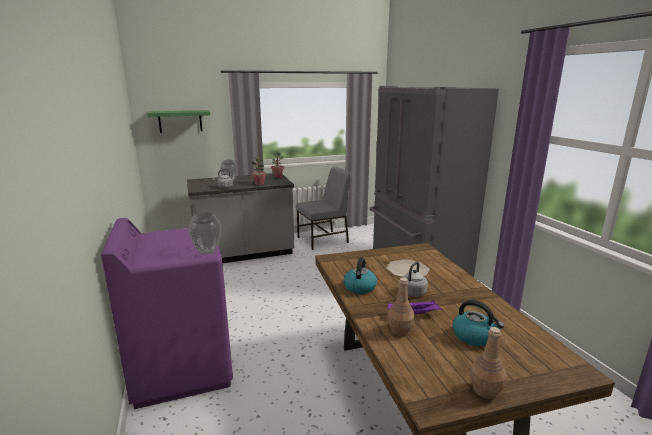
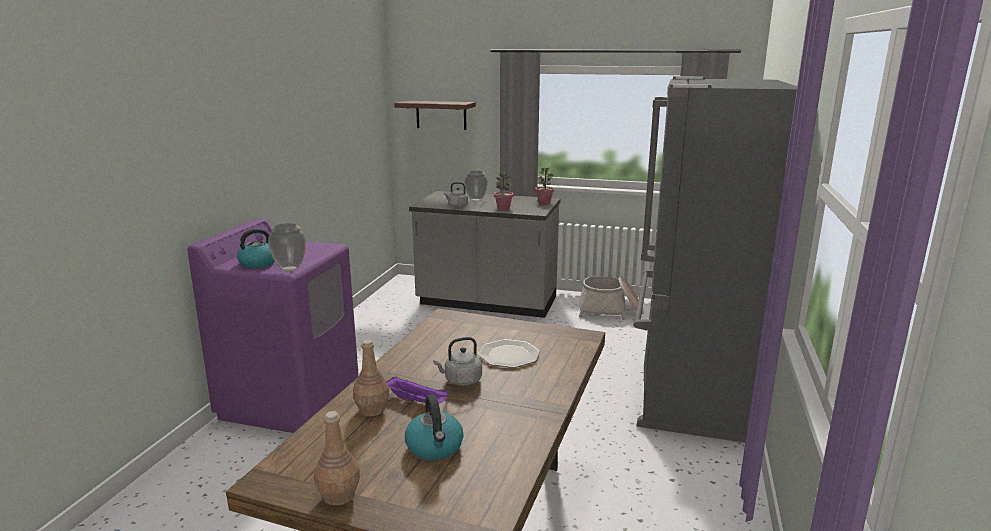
camera: 35 degrees right, 0 degrees up
(180, 121) = (441, 115): green shelf -> brown shelf
(323, 240) = (610, 311): grey chair -> basket
(359, 287) = (418, 354): kettle -> kettle (259, 263)

